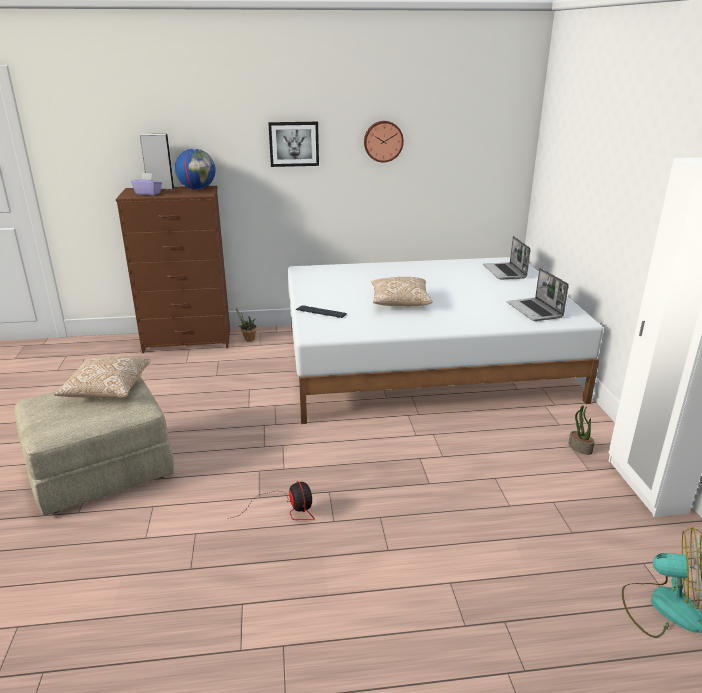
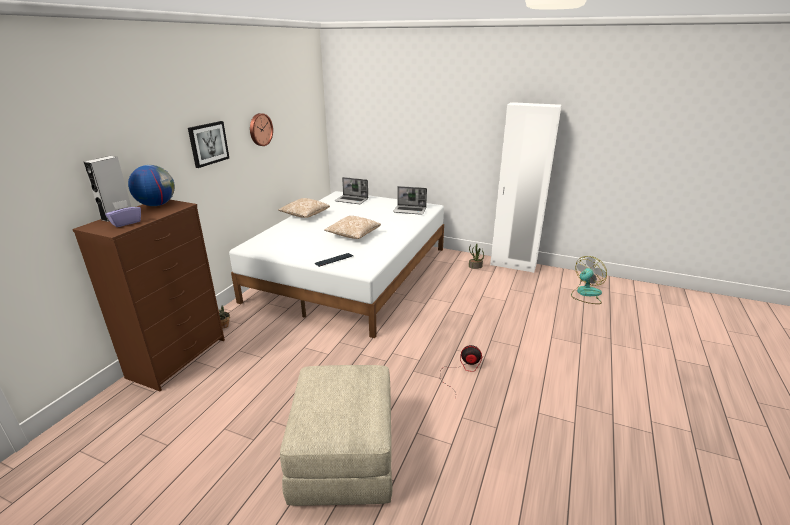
camera: 60 degrees left, 0 degrees up
(107, 389) = (328, 383): pillow -> pillow (305, 215)

